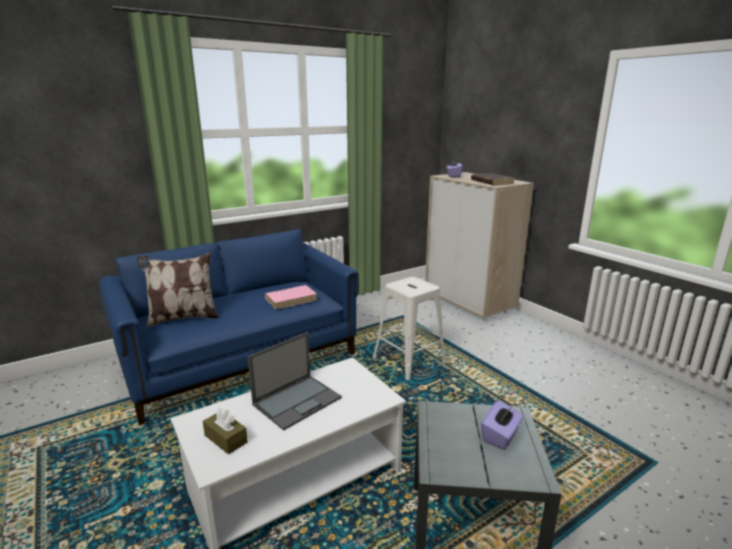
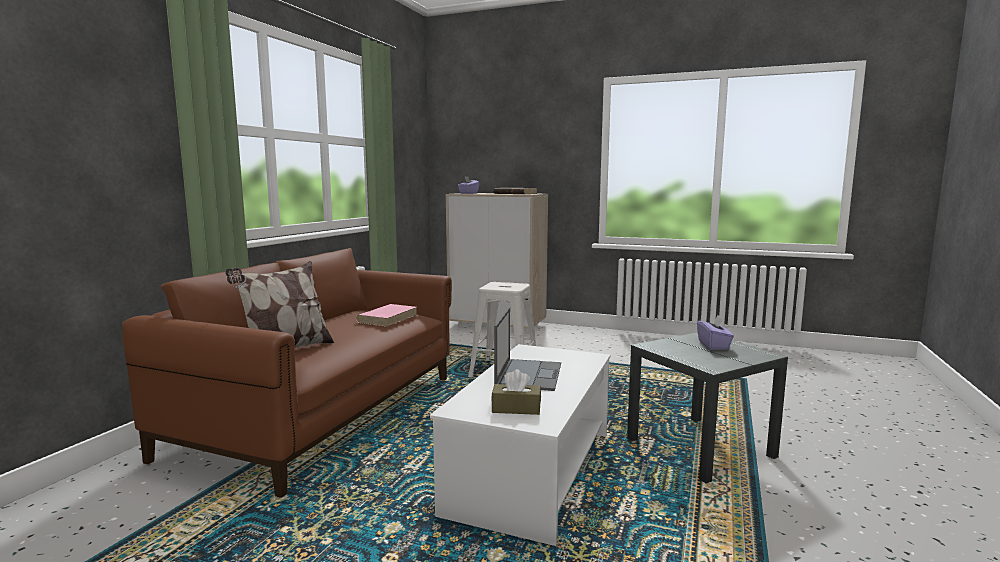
camera: 35 degrees left, 10 degrees down
(241, 360) = (323, 414): blue sofa -> brown sofa

